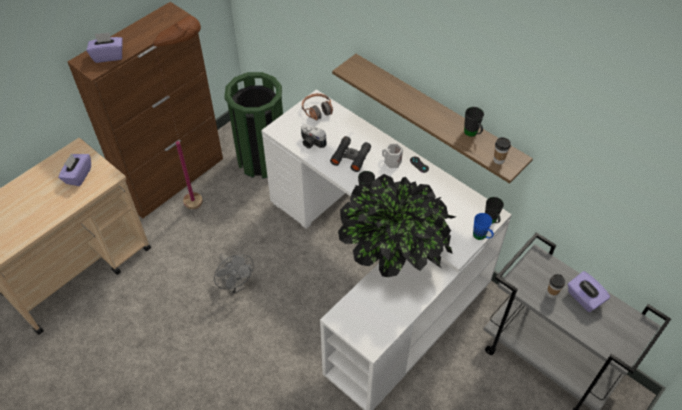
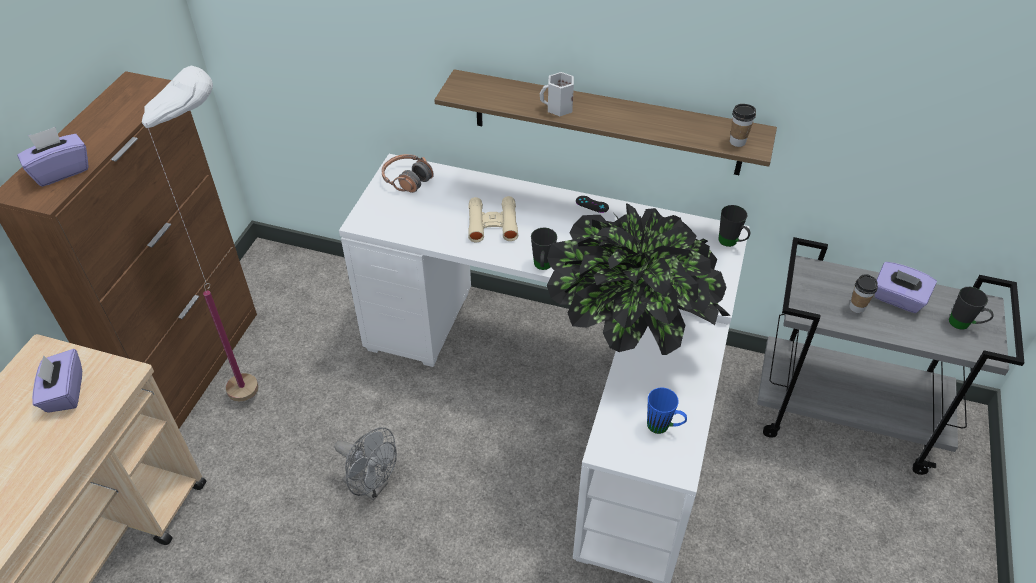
camera: 25 degrees left, 5 degrees down
(208, 197) = (261, 375): brown floor lamp -> white floor lamp
(262, 159) = (317, 296): green trash can -> none
(311, 143) = (425, 224): camera -> none
(351, 157) = (492, 224): black binoculars -> beige binoculars
(392, 162) = (554, 213): white mug -> white mug (558, 108)
(472, 134) = (681, 121): black mug -> black mug (964, 325)
(481, 237) = (732, 267): blue mug -> blue mug (663, 427)

